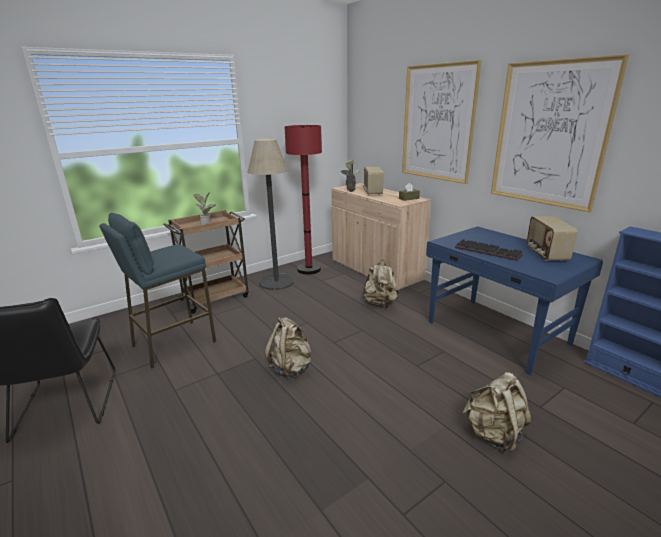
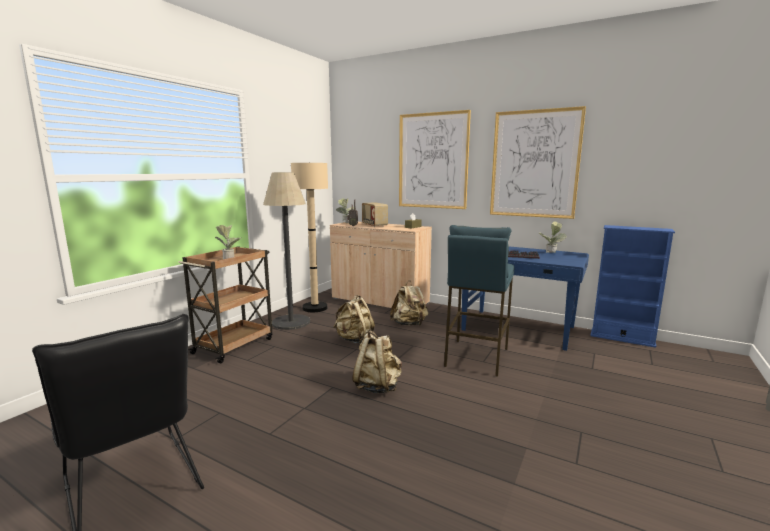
camera: 25 degrees left, 10 degrees down
(173, 343) = (223, 394): blue stool -> blue stool (475, 357)
(309, 269) = (315, 308): red floor lamp -> beige floor lamp
(493, 434) = (581, 393): beige backpack -> beige backpack (354, 340)
(545, 254) = (551, 253): radio -> potted plant

